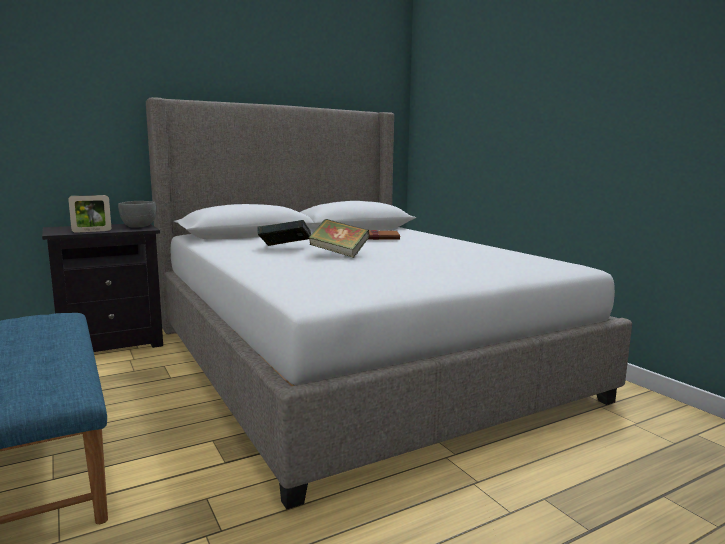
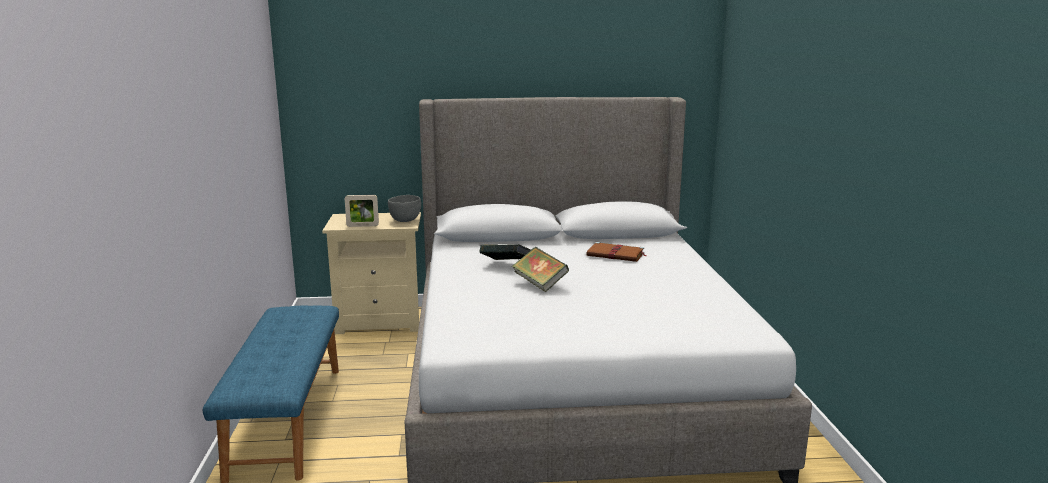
camera: 25 degrees right, 5 degrees up
(112, 343) = (380, 321): black nightstand -> beige nightstand

